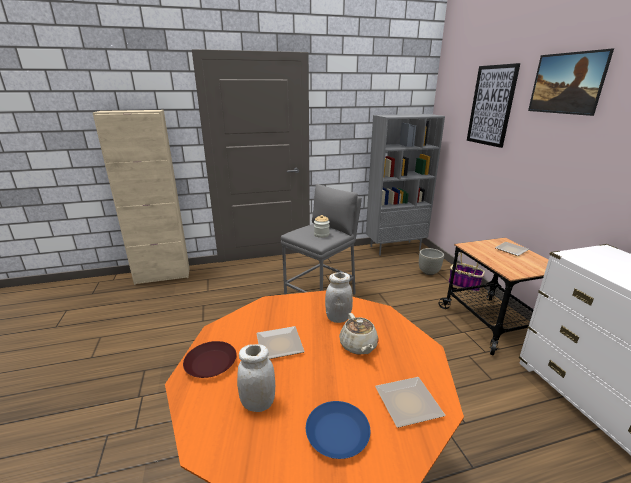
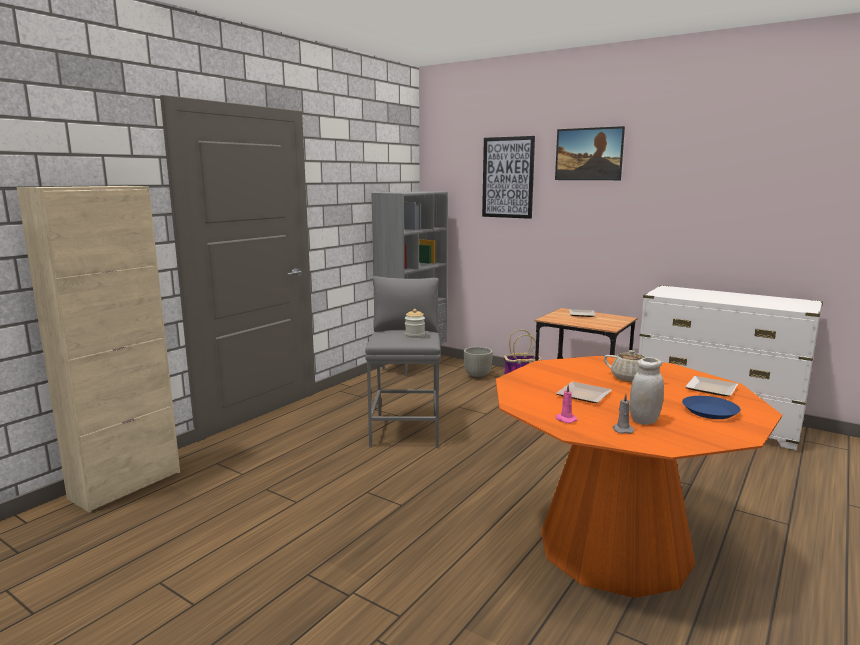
camera: 40 degrees left, 10 degrees down
(211, 363) = (565, 419): brown plate -> pink candle
(220, 402) = (622, 430): none -> grey candle
(338, 318) = (583, 371): white jar -> none

